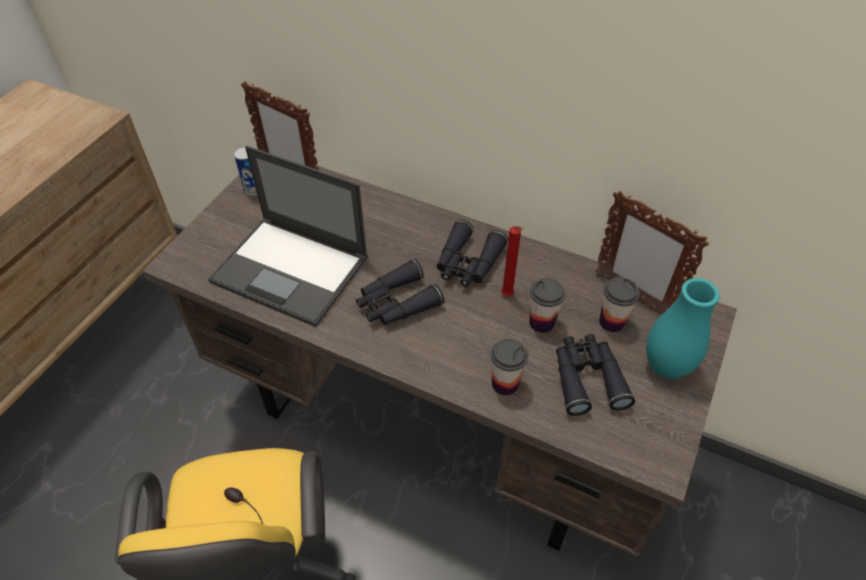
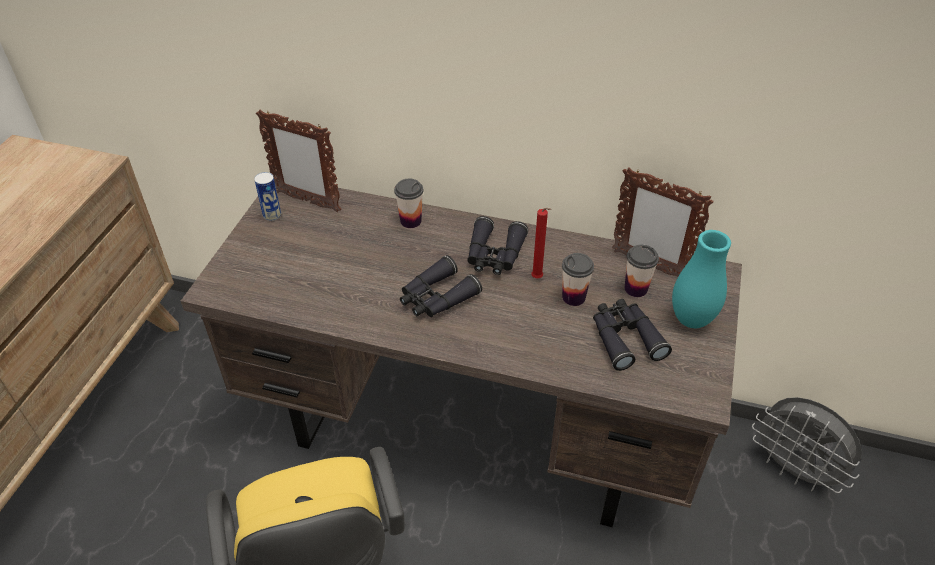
camera: 10 degrees left, 5 degrees down
(292, 270) = (329, 281): laptop -> none
(505, 383) = (552, 352): cup -> cup (410, 221)
(764, 521) = (794, 470): none -> grey fan

